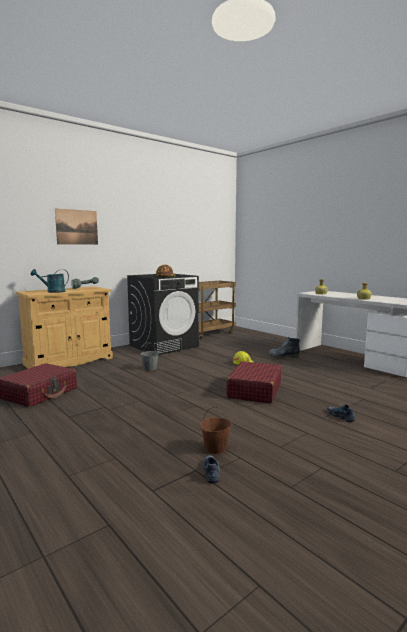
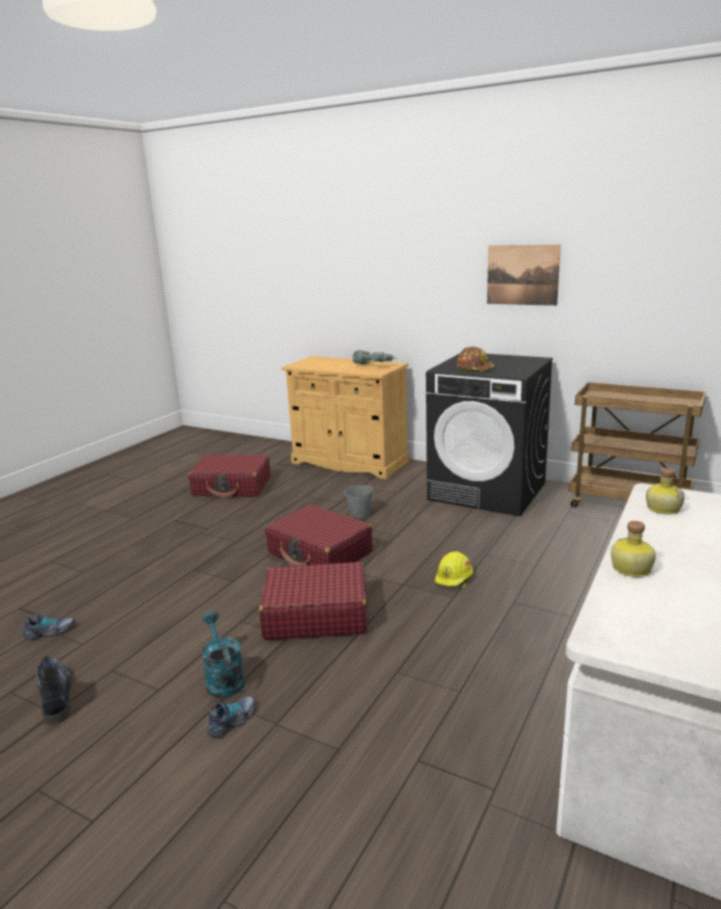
camera: 70 degrees right, 10 degrees up
(52, 291) = (322, 365): turquoise watering can -> turquoise watering can (223, 679)
(77, 227) = (390, 269): picture -> picture (522, 275)
(187, 382) = (320, 553): none -> red suitcase
(215, 448) = (104, 623): brown bucket -> none
(282, 357) = (550, 612): boot -> boot (54, 695)

